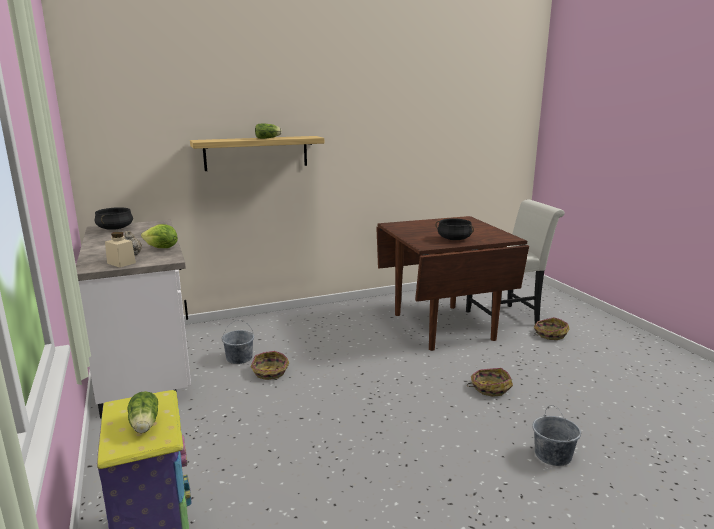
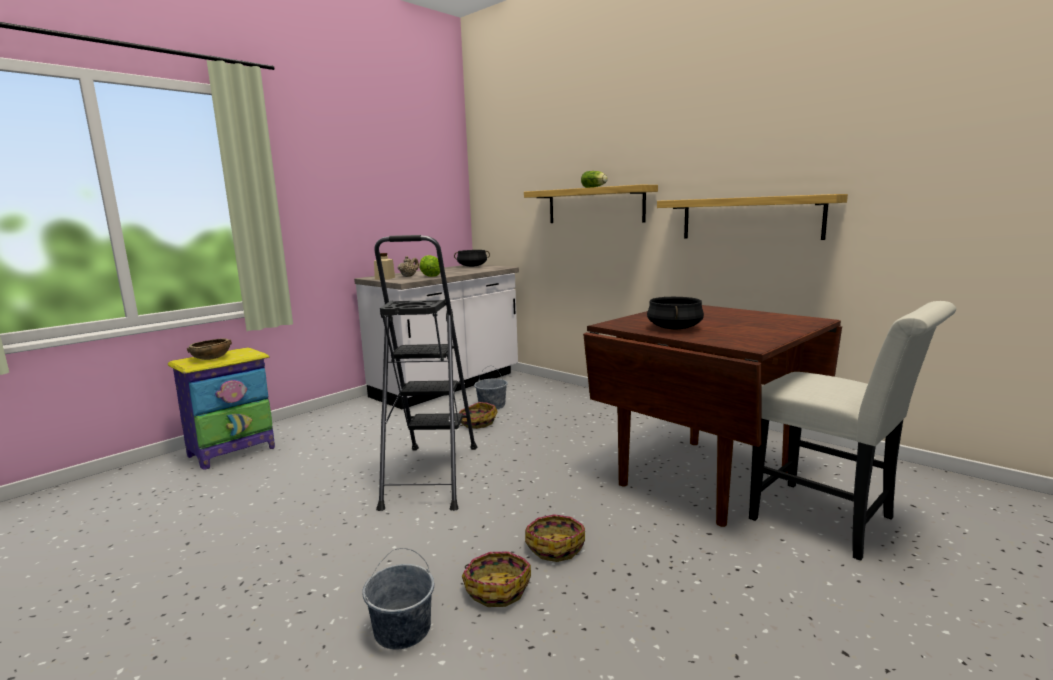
camera: 65 degrees right, 5 degrees down
(144, 425) = (211, 358): lettuce -> brown bowl
(357, 412) = (431, 476): none -> step ladder
(383, 159) = (750, 218): none -> shelf
(549, 334) = (833, 579): basket -> basket (497, 588)

